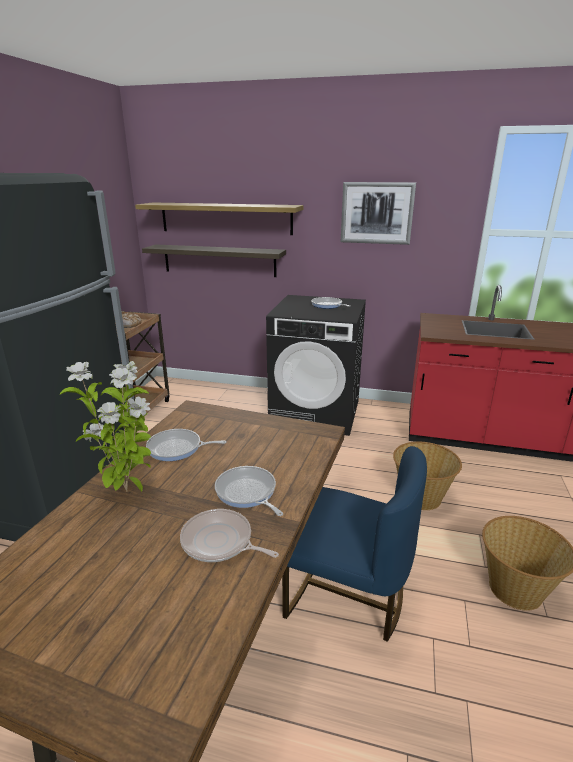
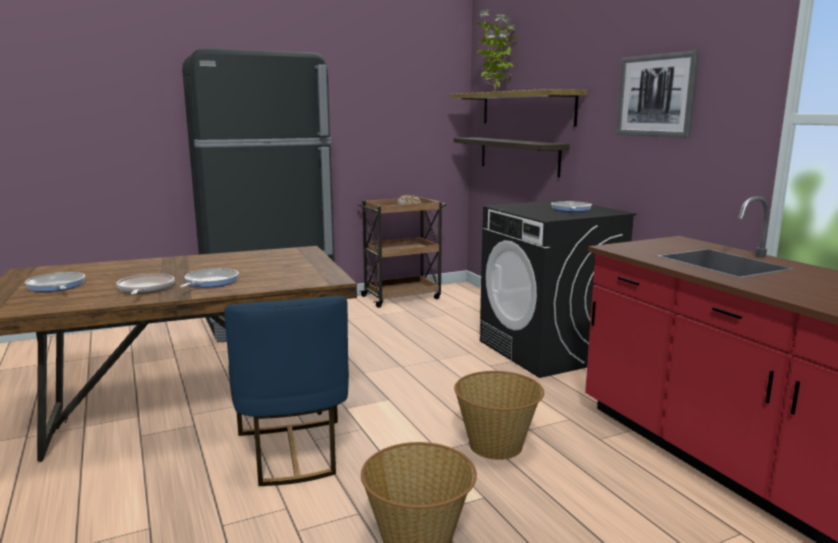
camera: 50 degrees right, 10 degrees down
(128, 491) = (175, 264): potted plant -> potted plant (495, 92)
(177, 448) = (242, 259): frying pan -> frying pan (56, 286)

